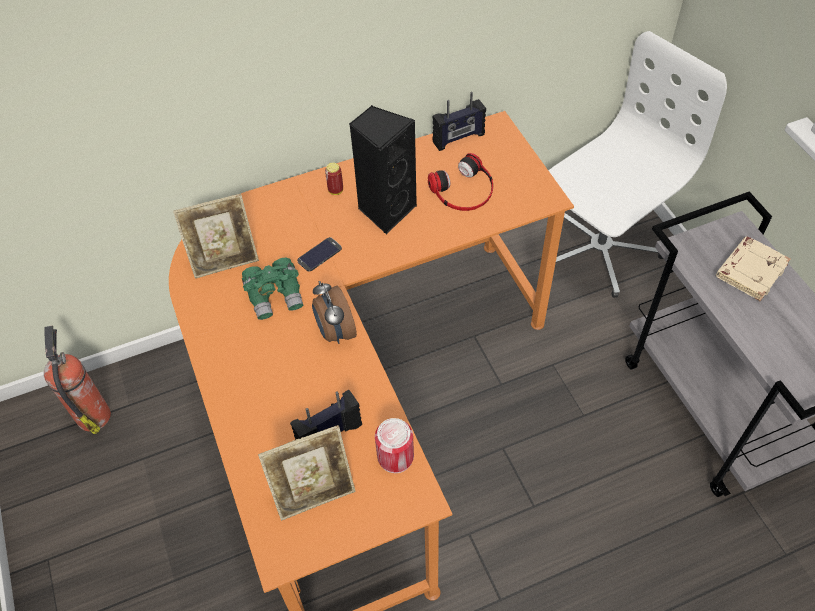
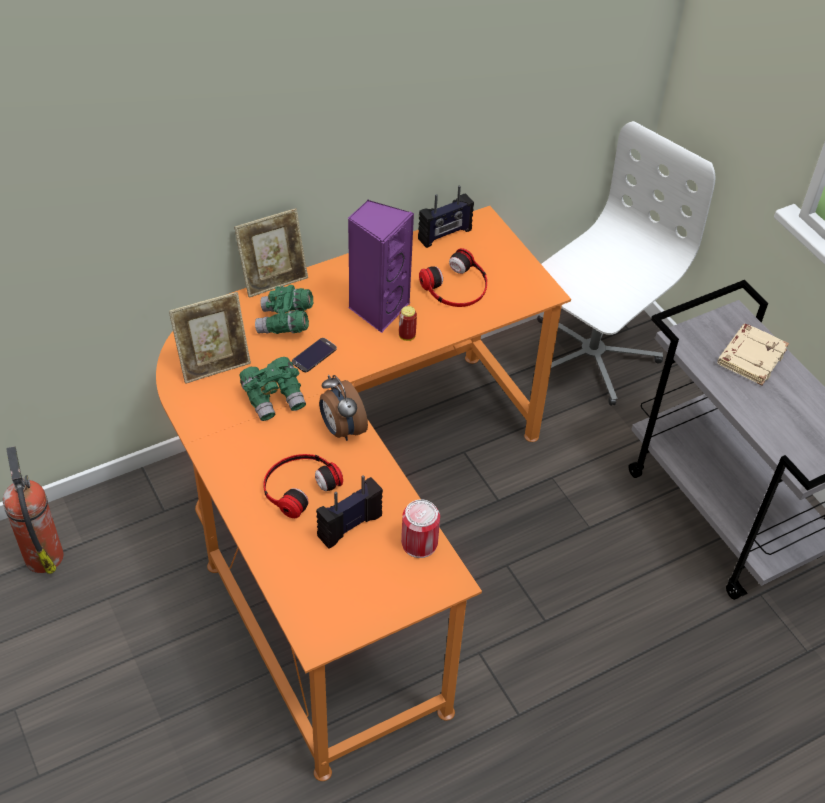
camera: 10 degrees left, 5 degrees down
(286, 389) = (298, 486): none -> headphones
(297, 221) = (285, 323): none -> green binoculars
(314, 492) = (342, 580): picture frame -> picture frame (274, 280)
(335, 190) = (322, 291): can -> can (407, 336)
(385, 210) = (377, 309): black speaker -> purple speaker

